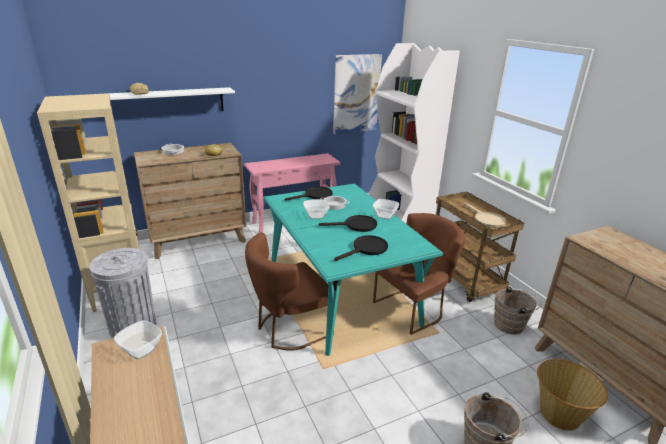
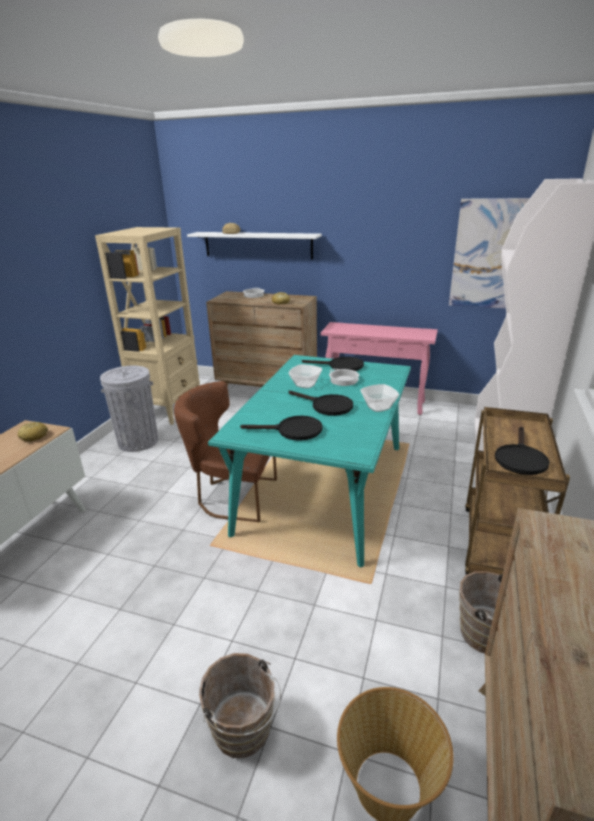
camera: 45 degrees right, 0 degrees up
(140, 350) = (34, 436): bowl -> bread
(414, 308) = (381, 543): brown chair -> none
(486, 220) = (520, 458): beige frying pan -> black frying pan

